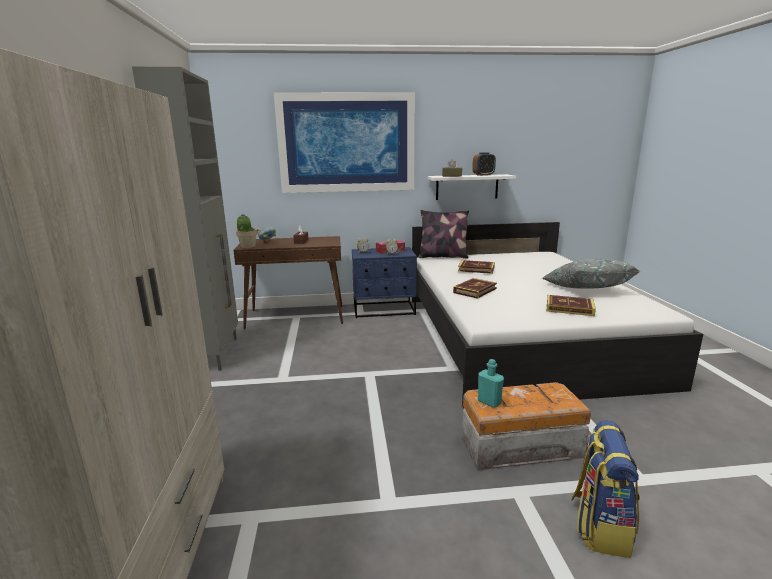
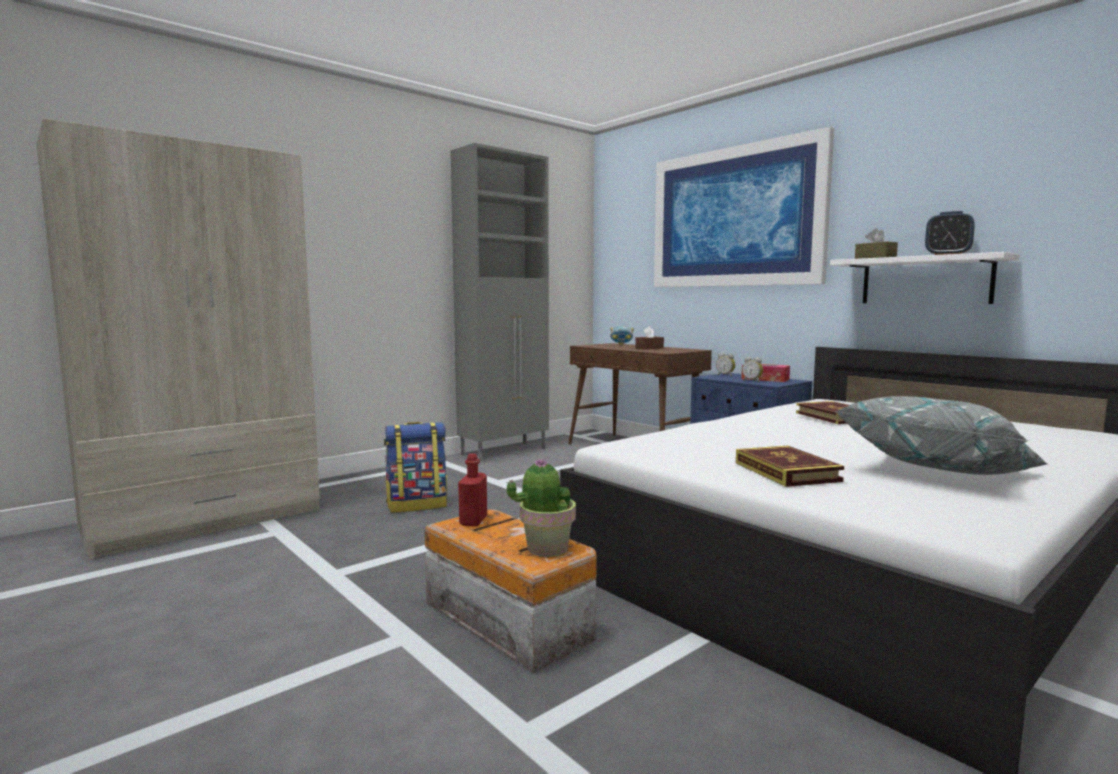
camera: 55 degrees right, 10 degrees down
(247, 246) = (590, 345): potted plant -> potted plant (546, 548)
(443, 256) = (852, 403): pillow -> none
(475, 290) = (733, 429): book -> none
(489, 402) = (473, 521): turquoise bottle -> red bottle
(599, 525) = (374, 706): backpack -> backpack (417, 505)

